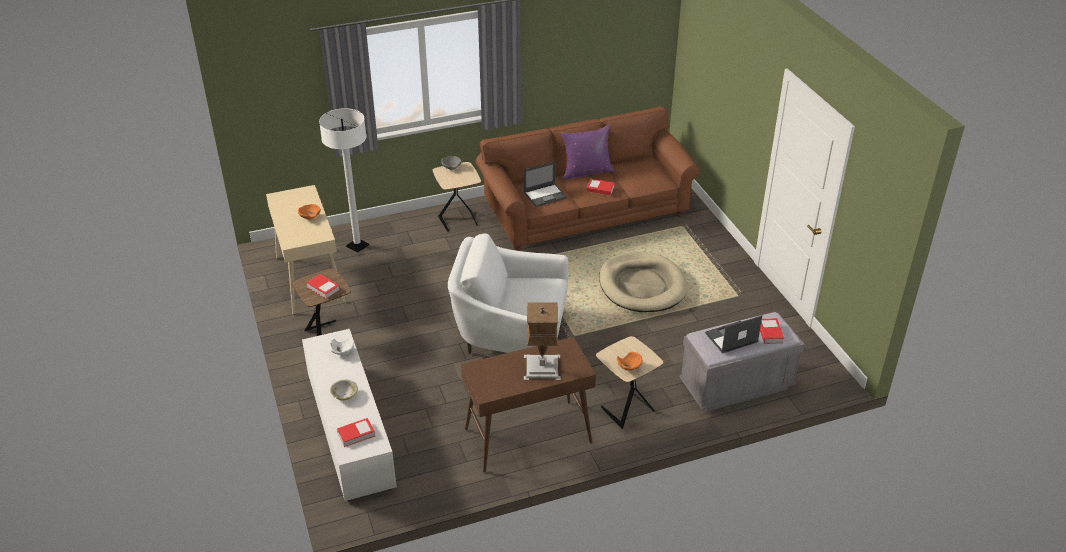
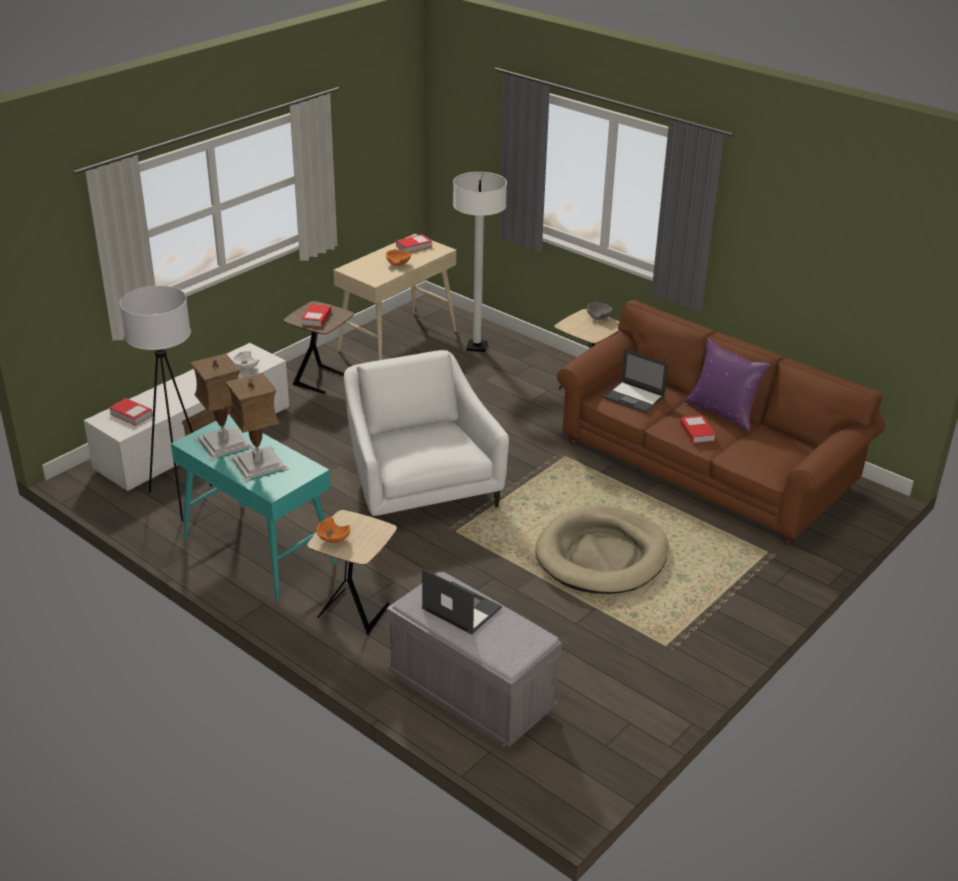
camera: 60 degrees right, 5 degrees down
(345, 395) = (183, 390): bowl -> none
(429, 460) = (180, 500): none -> white floor lamp
(502, 377) = (223, 444): none -> table lamp
(527, 436) = (258, 551): brown console table -> turquoise console table
(770, 333) = (500, 641): book -> book (413, 246)

